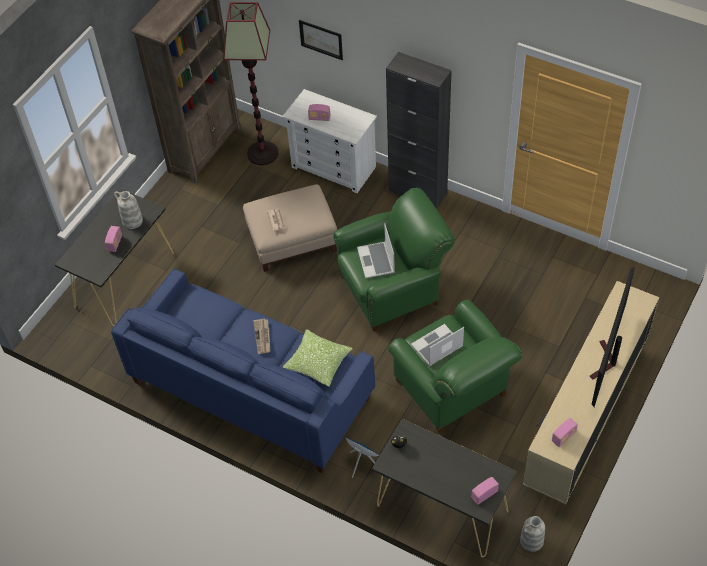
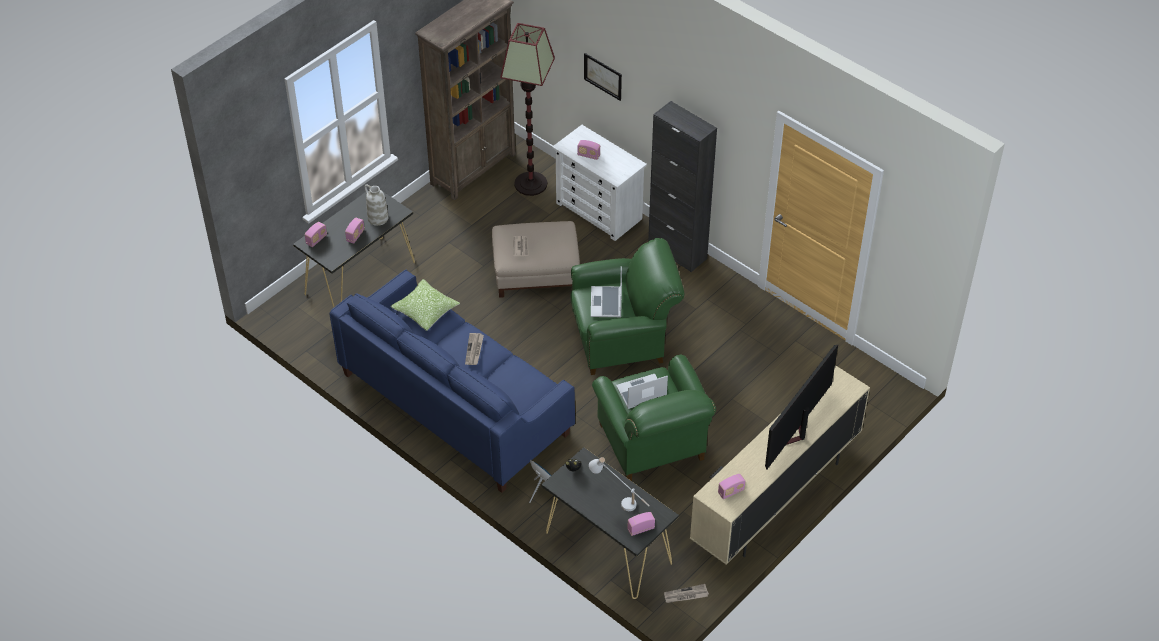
camera: 10 degrees right, 5 degrees down
(77, 255) = (316, 240): none -> radio
(318, 362) = (520, 384): pillow -> pillow (425, 311)
(453, 467) = (619, 499): none -> white table lamp
(531, 541) = (685, 595): white vase -> newspaper

